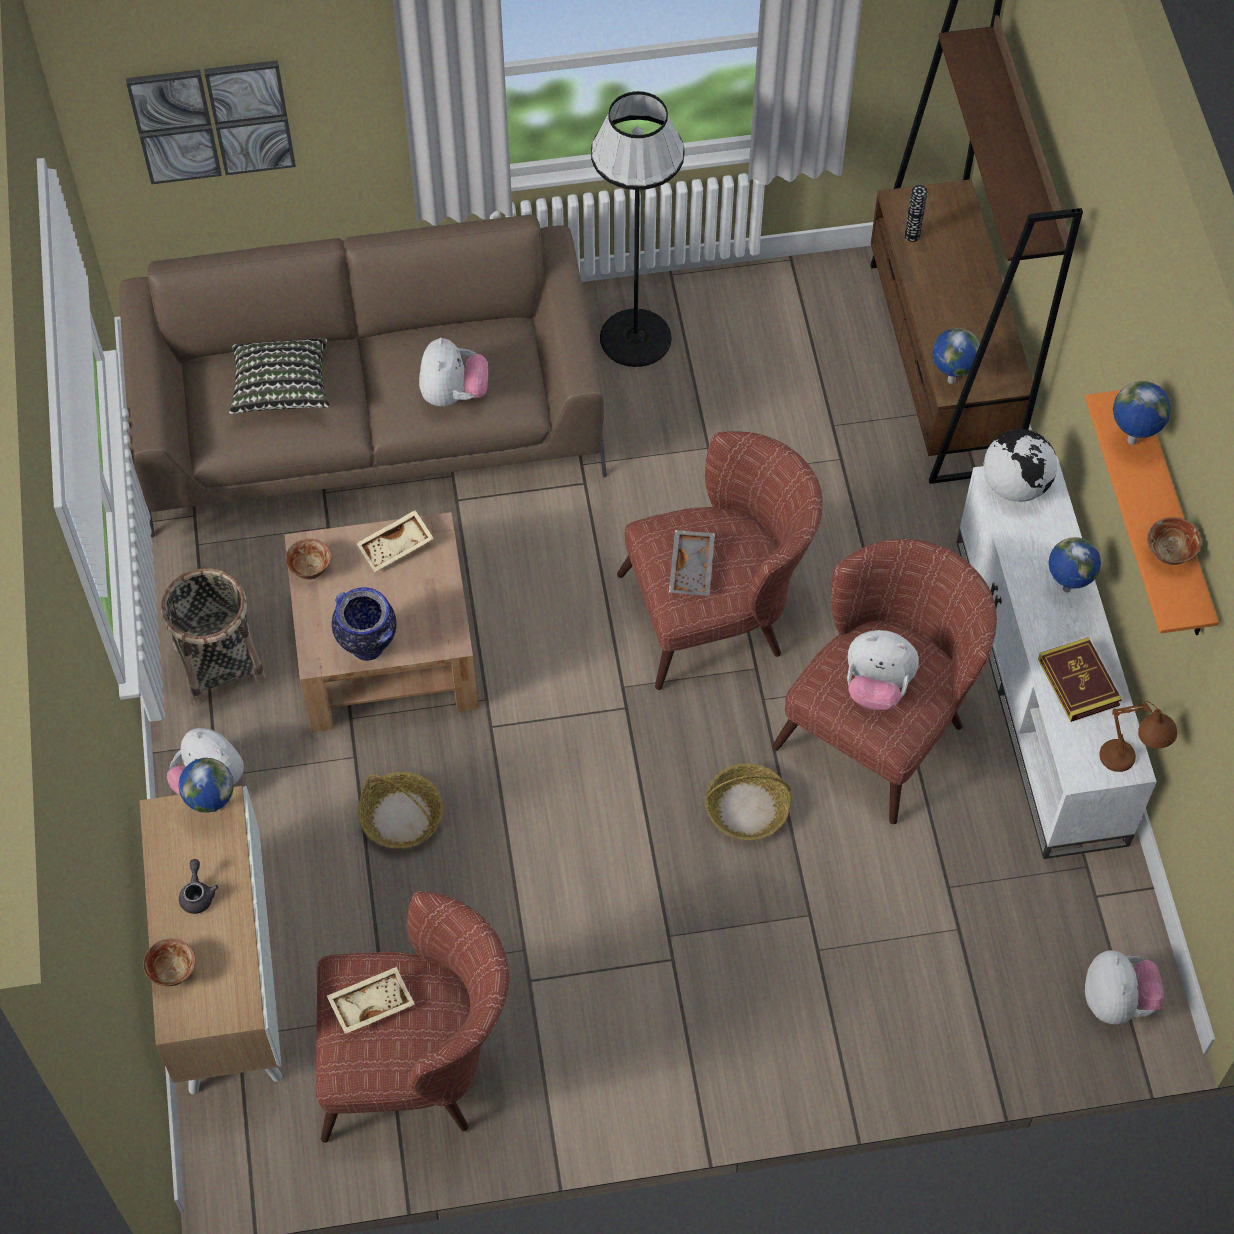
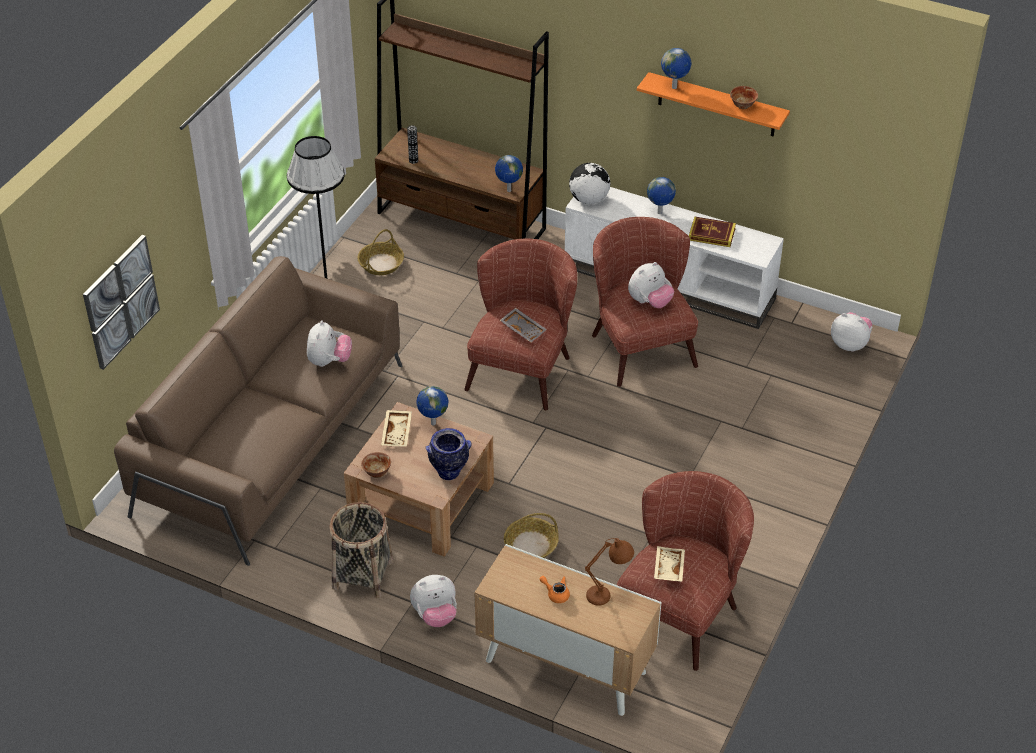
camera: 55 degrees left, 15 degrees down
(172, 972) = (595, 626): bowl -> none
(197, 894) = (556, 594): grey teapot -> orange teapot
(212, 808) = (507, 563): globe -> globe (432, 424)
(281, 388) = (252, 425): pillow -> none
(453, 394) = (329, 361): plush toy -> plush toy turned 60 degrees clockwise
(746, 809) = (643, 413): basket -> basket (381, 264)
(1128, 766) = (768, 242): brown table lamp -> brown table lamp (608, 595)

